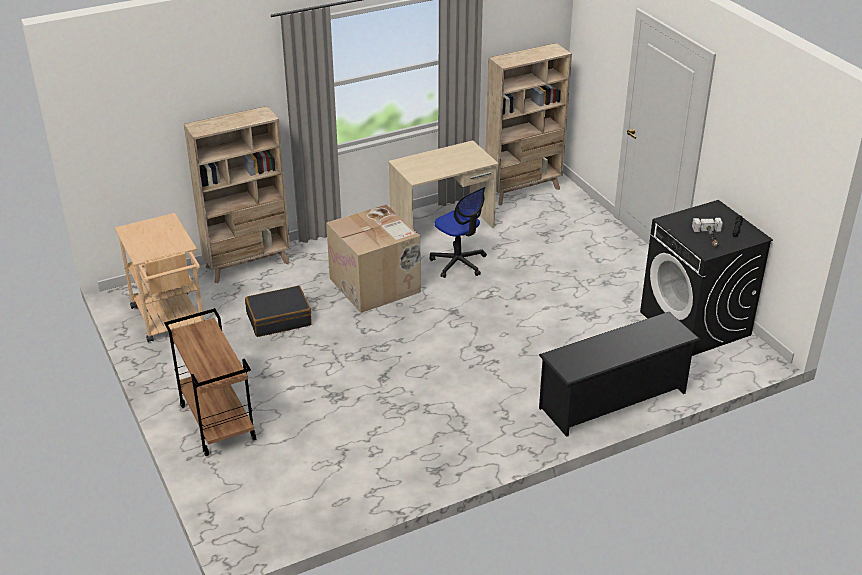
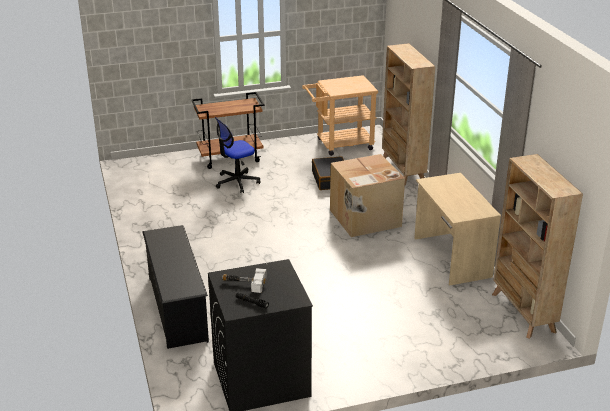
camera: 100 degrees right, 5 degrees down
(458, 263) = (390, 259): office chair -> office chair (237, 182)

